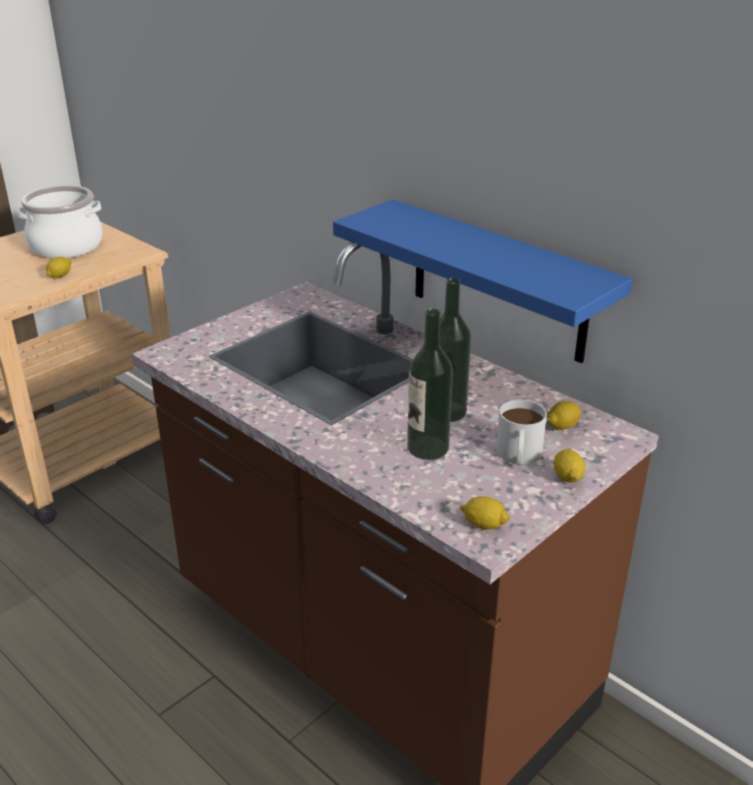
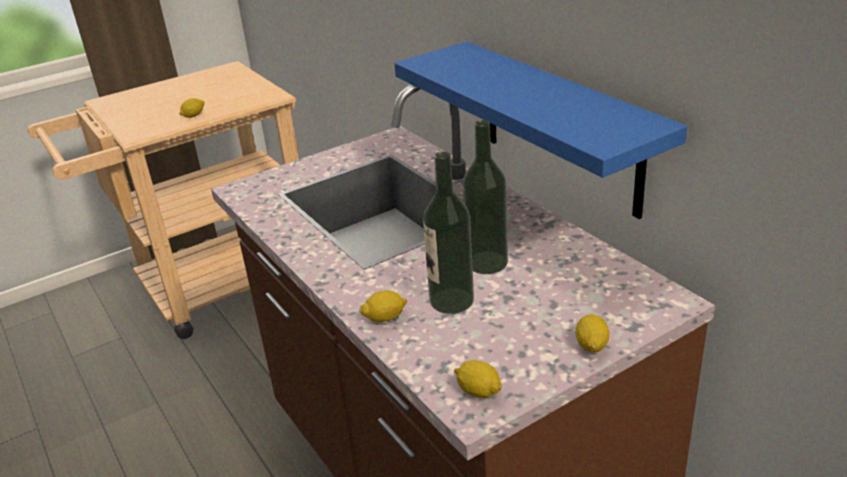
camera: 15 degrees right, 0 degrees up
(66, 247) = (210, 90): cooking pot -> none
(518, 456) = (545, 317): white mug -> none
(562, 426) = (606, 287): lemon -> lemon (385, 318)

